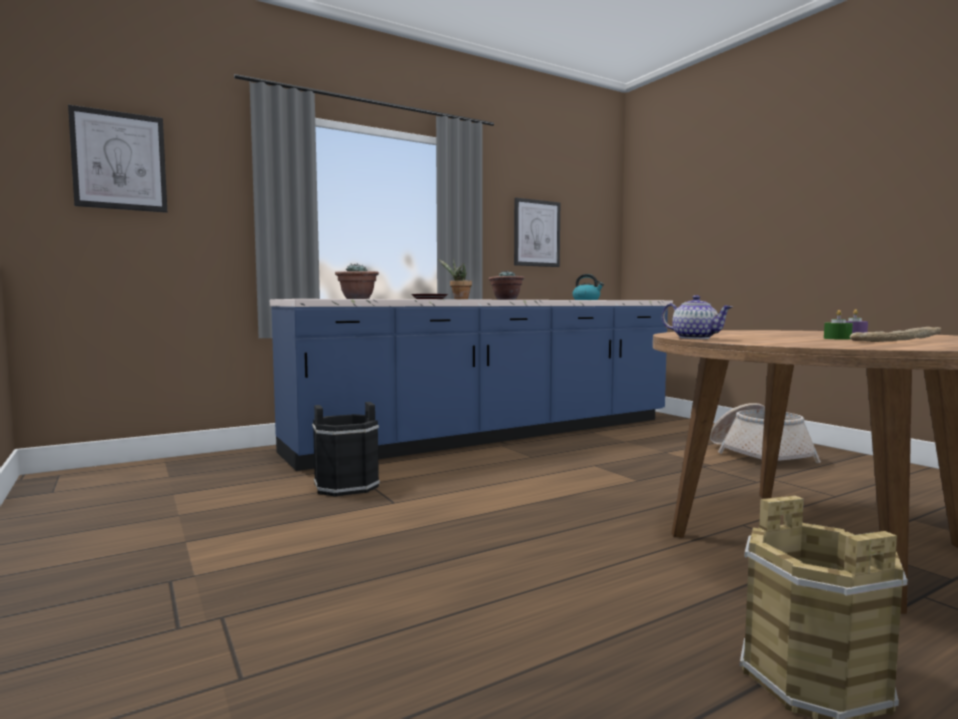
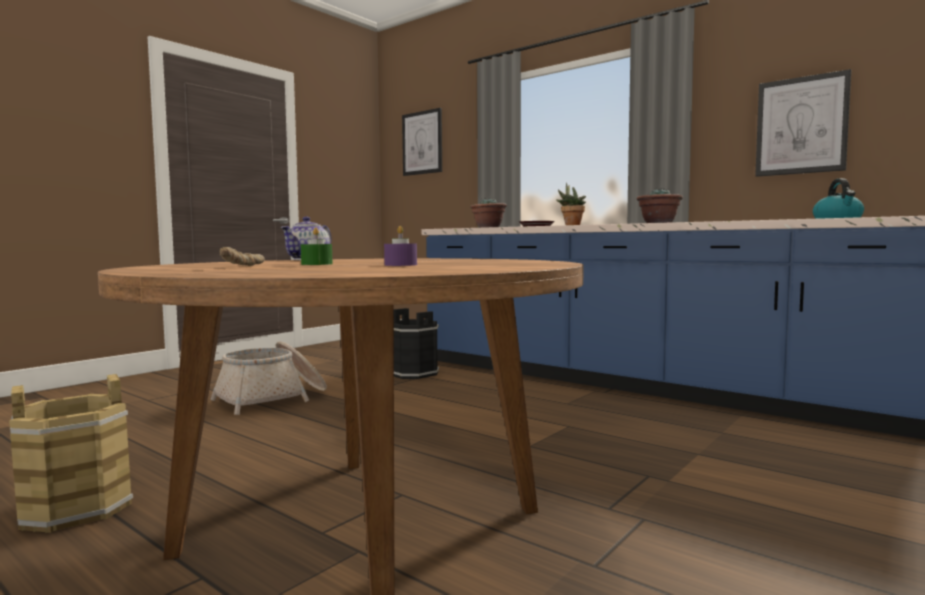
camera: 70 degrees right, 0 degrees up
(758, 455) = (806, 515): basket -> basket (272, 399)

